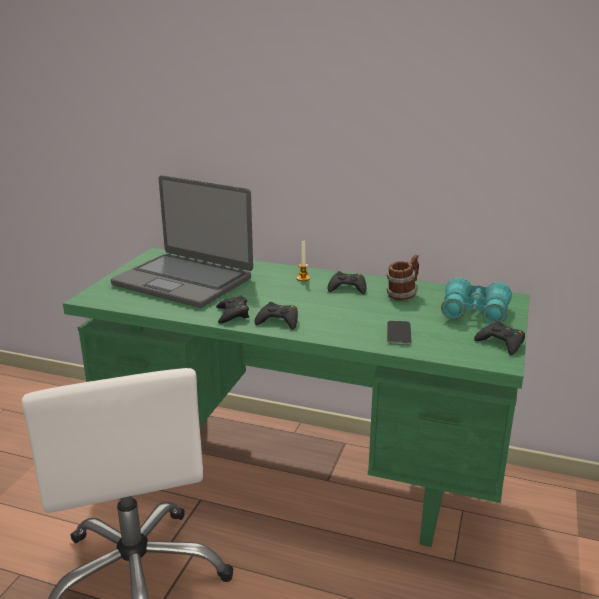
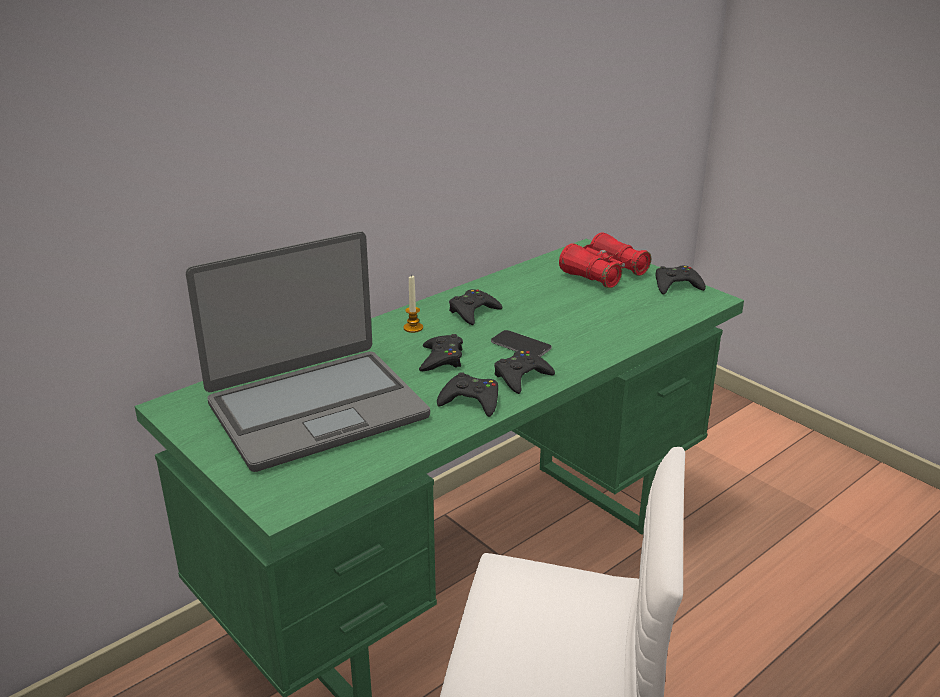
camera: 60 degrees left, 5 degrees up
(274, 295) = (441, 359): none -> black game controller
(399, 333) = (616, 322): phone -> phone (521, 345)
(402, 295) = (525, 291): mug -> none
(474, 313) = (604, 274): turquoise binoculars -> red binoculars

